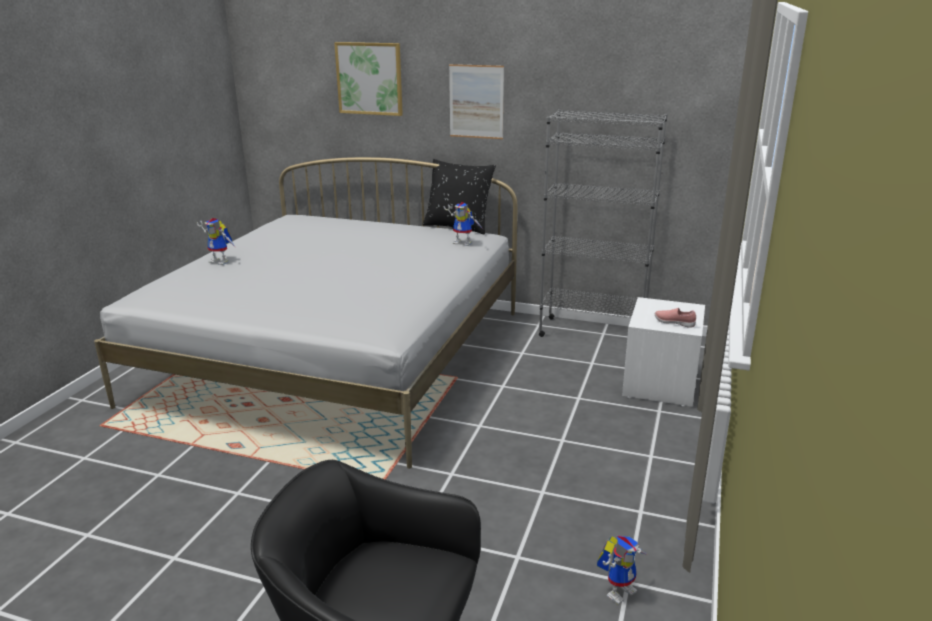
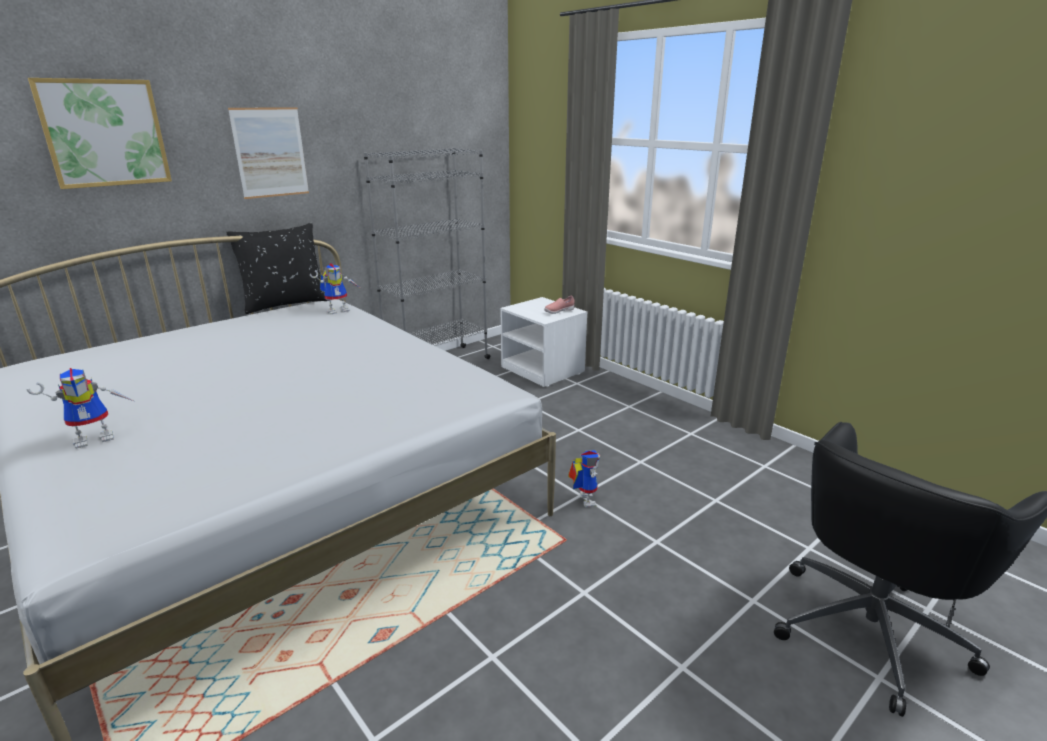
camera: 60 degrees left, 0 degrees up
(619, 589) = (771, 472): toy robot -> toy robot (583, 499)

